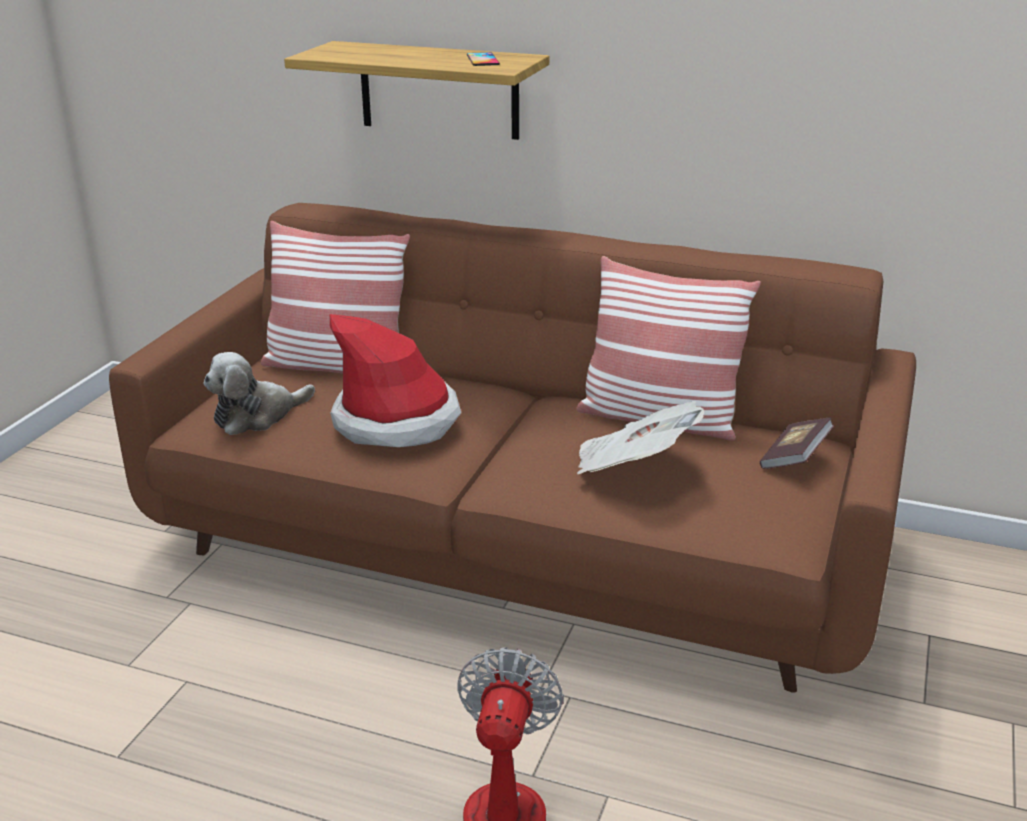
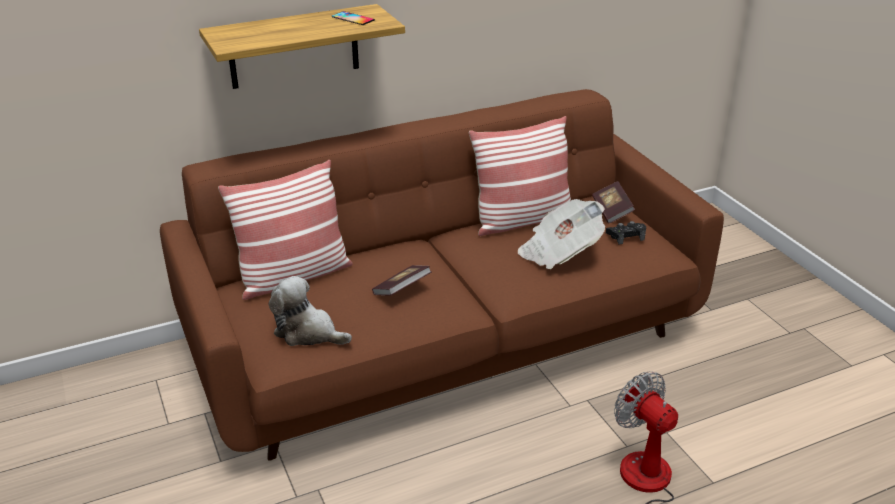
camera: 45 degrees left, 5 degrees up
(257, 416) = (308, 332): plush toy -> plush toy turned 105 degrees clockwise
(396, 420) = (402, 290): hat -> book
(757, 491) = (626, 236): none -> black game controller

